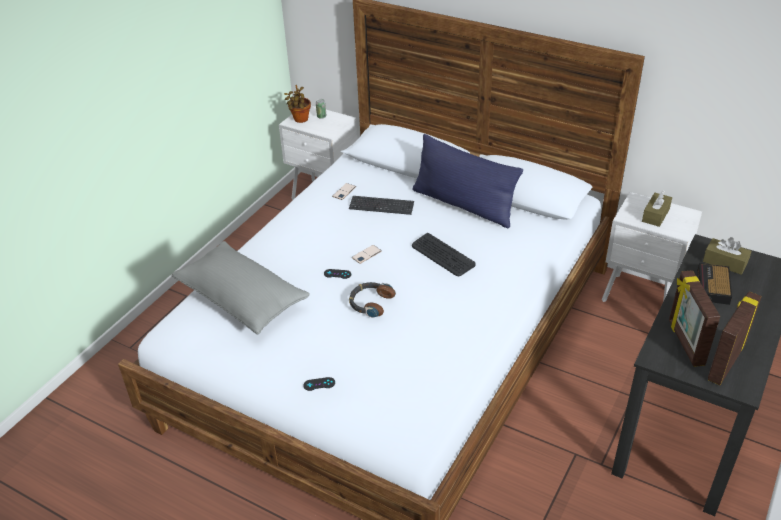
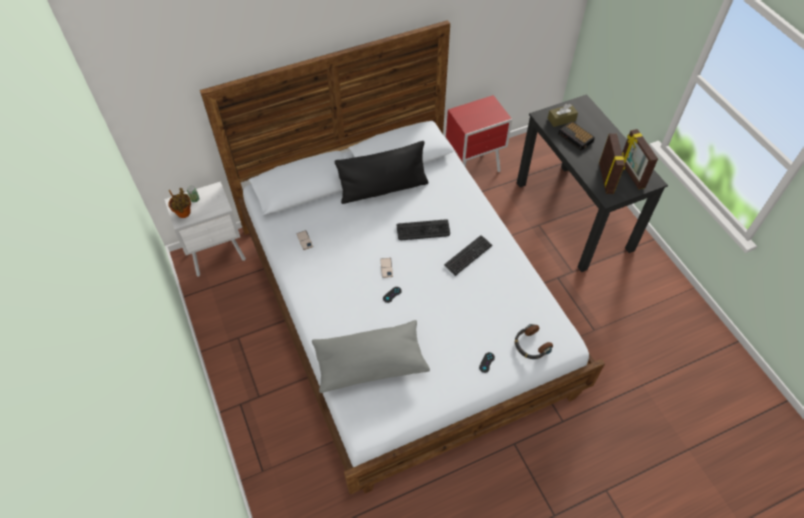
camera: 55 degrees left, 15 degrees up
(370, 303) = (435, 293): headphones -> headphones (531, 345)
(381, 206) = (342, 230): keyboard -> keyboard (468, 256)
(463, 205) = (383, 189): blue pillow -> black pillow
(641, 299) = (474, 168): white nightstand -> red nightstand
(655, 215) = (478, 114): brown tissue box -> none
(685, 343) = (606, 178): picture frame -> picture frame turned 120 degrees counterclockwise

